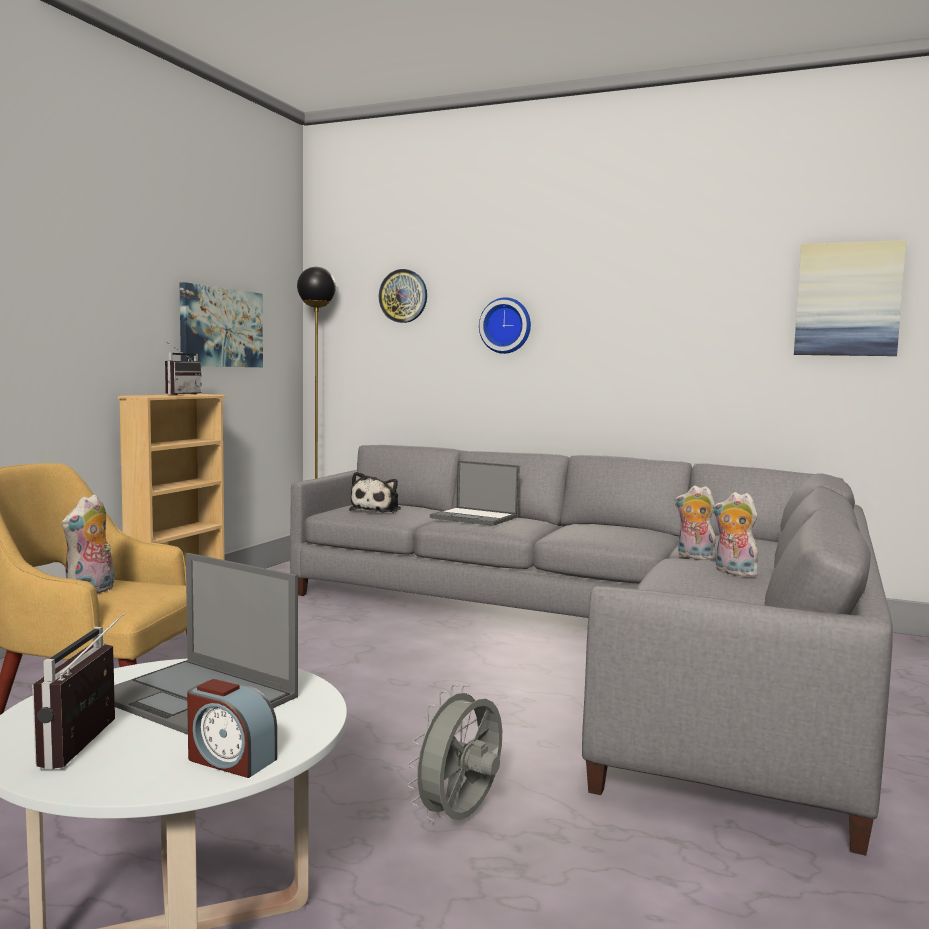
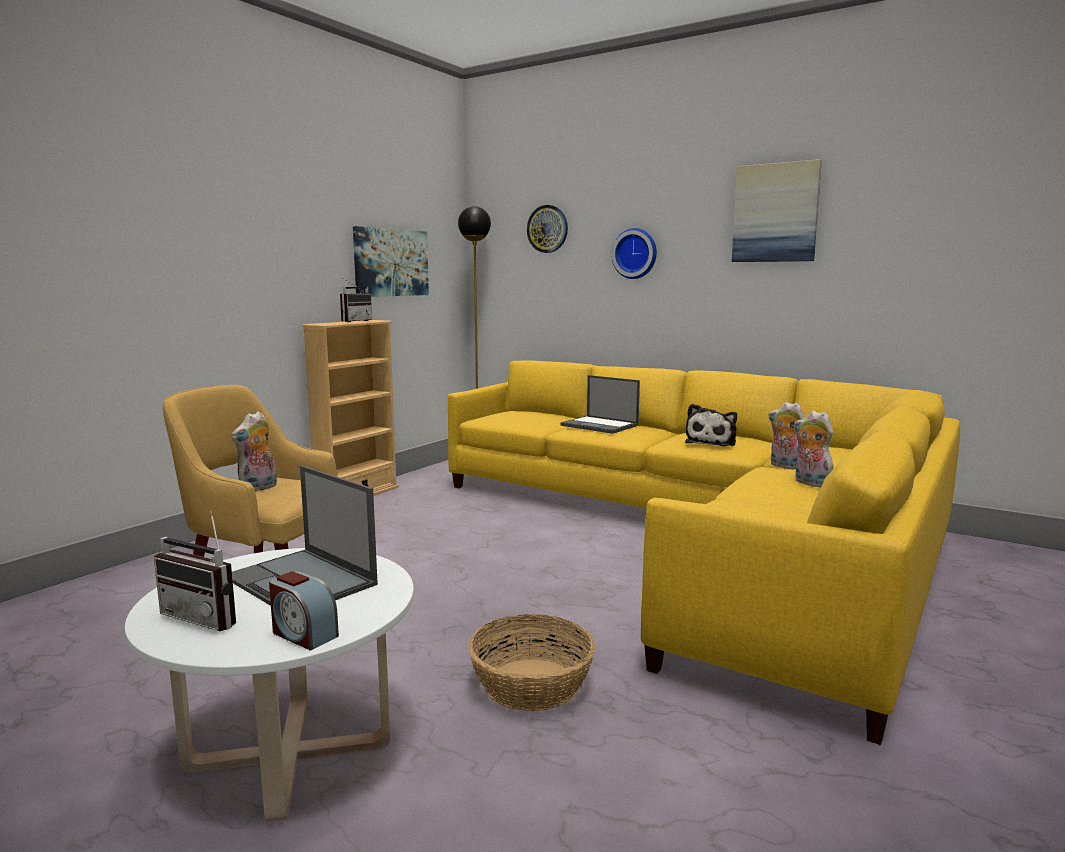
camera: 10 degrees right, 5 degrees up
(91, 746) = (208, 617): radio -> radio turned 75 degrees counterclockwise
(377, 510) = (519, 417): plush toy -> plush toy (712, 442)
(460, 818) = (532, 685): grey fan -> basket
(601, 641) = (703, 537): grey sofa -> yellow sofa
(848, 299) = (956, 222): picture -> picture (775, 213)

